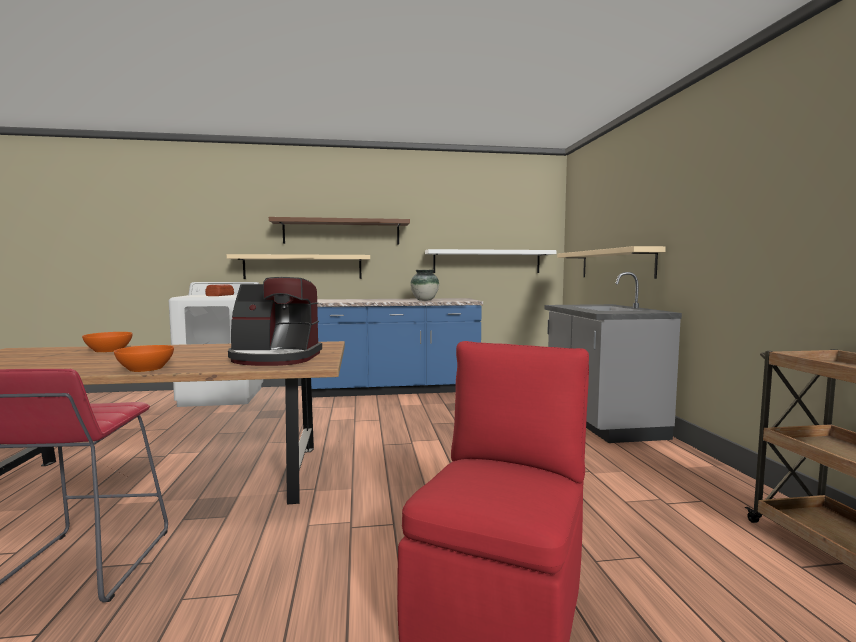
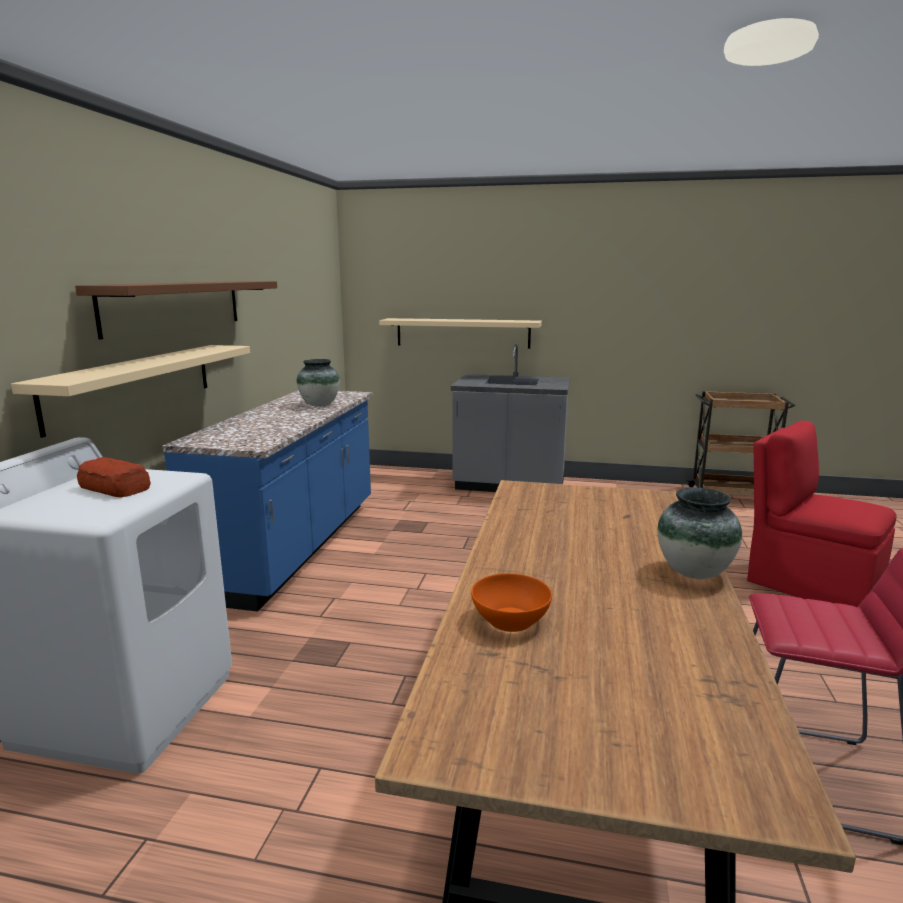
camera: 70 degrees left, 10 degrees up
(145, 369) = (693, 572): orange bowl -> vase
(275, 358) = (627, 512): coffee machine -> none
(487, 261) = (302, 335): white shelf -> none

